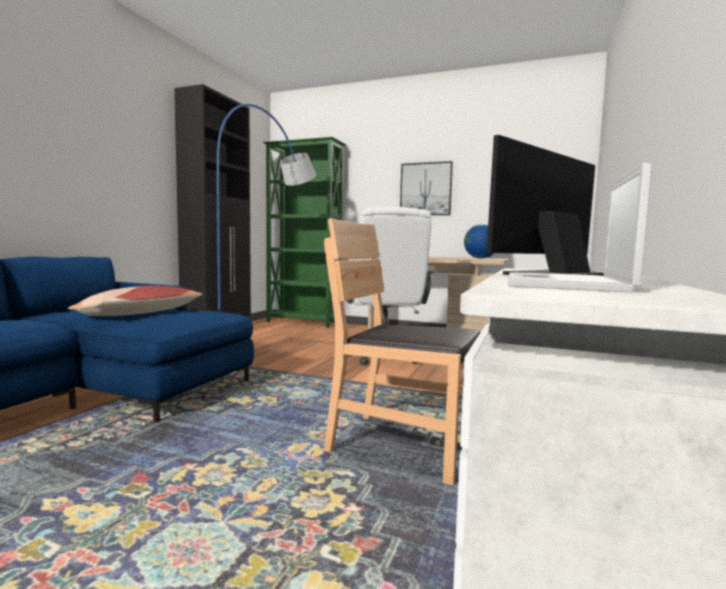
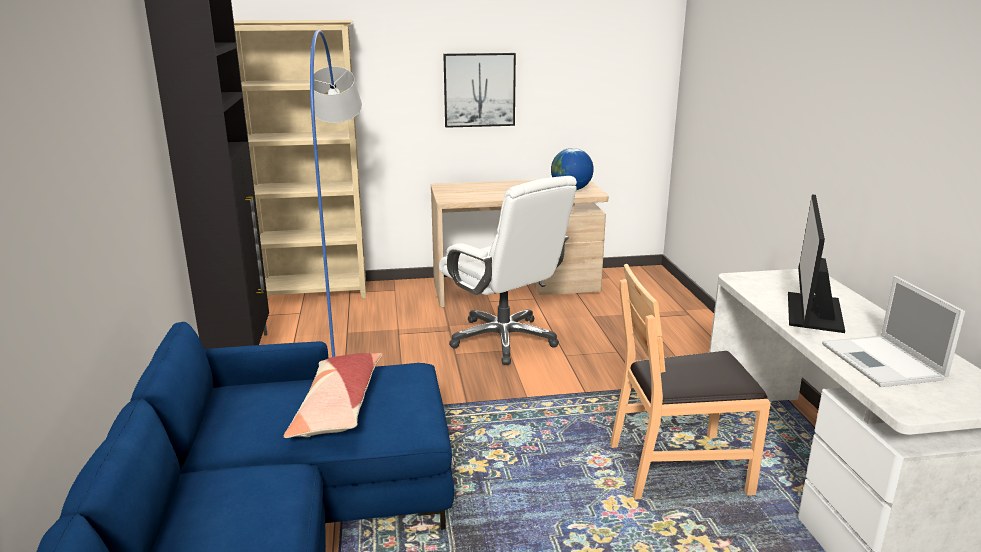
camera: 30 degrees left, 15 degrees up
(304, 322) = (315, 293): green bookcase -> beige bookcase

